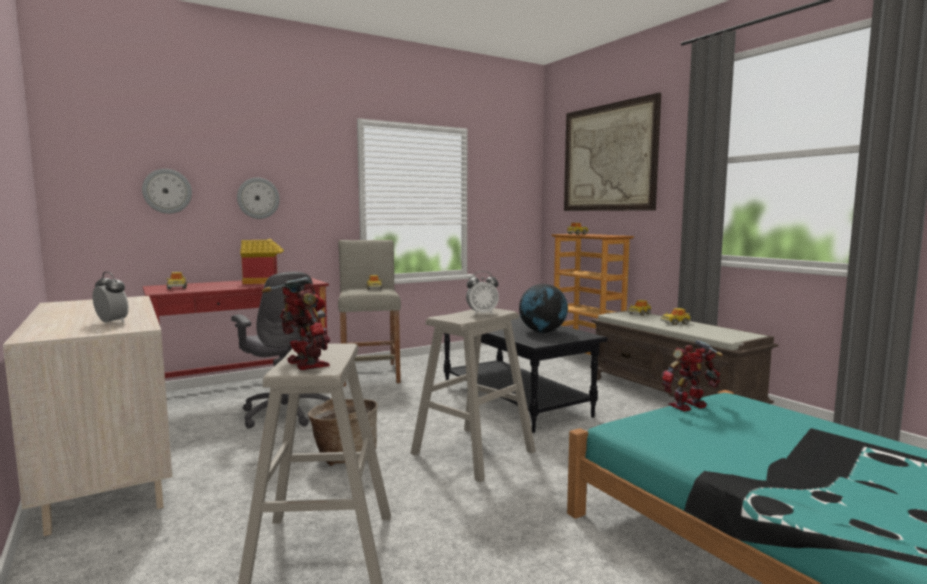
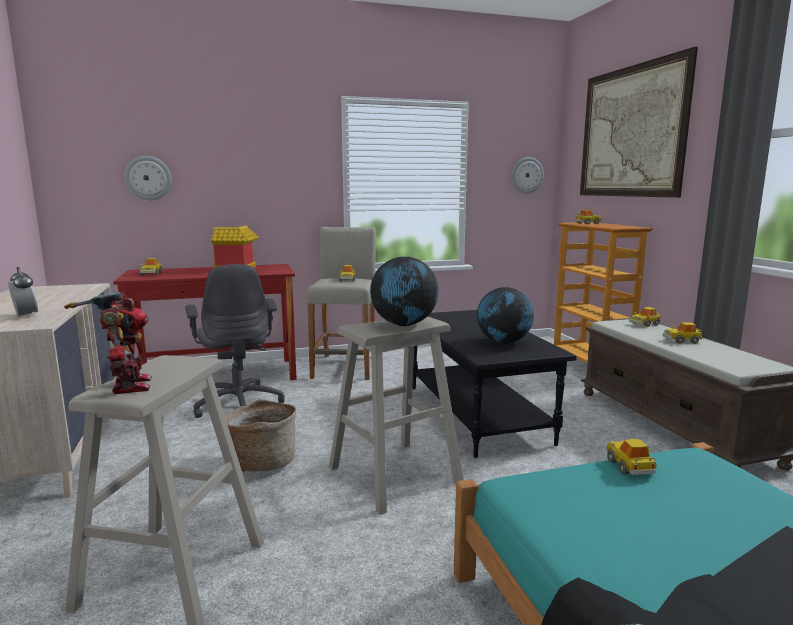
camera: 15 degrees right, 5 degrees up
(258, 198) = (237, 184): wall clock -> wall clock (527, 175)
(482, 314) = (404, 324): alarm clock -> globe
(689, 407) = (629, 466): toy robot -> toy car

